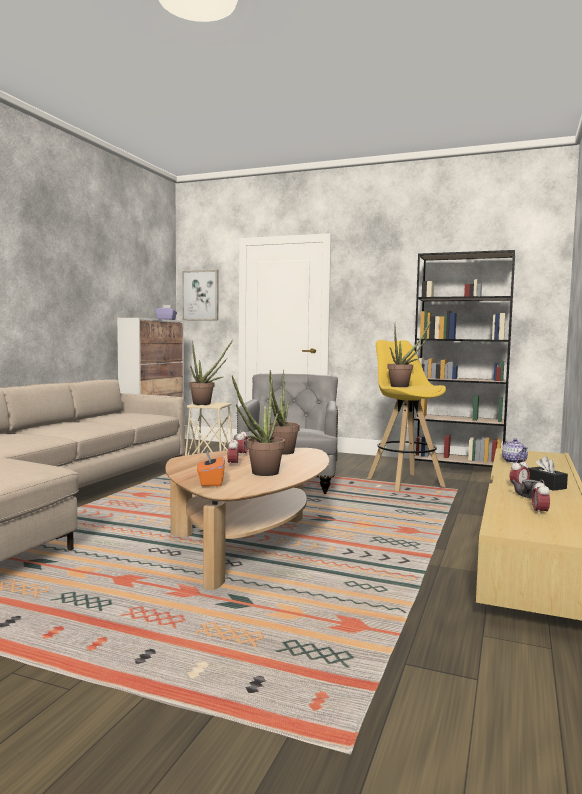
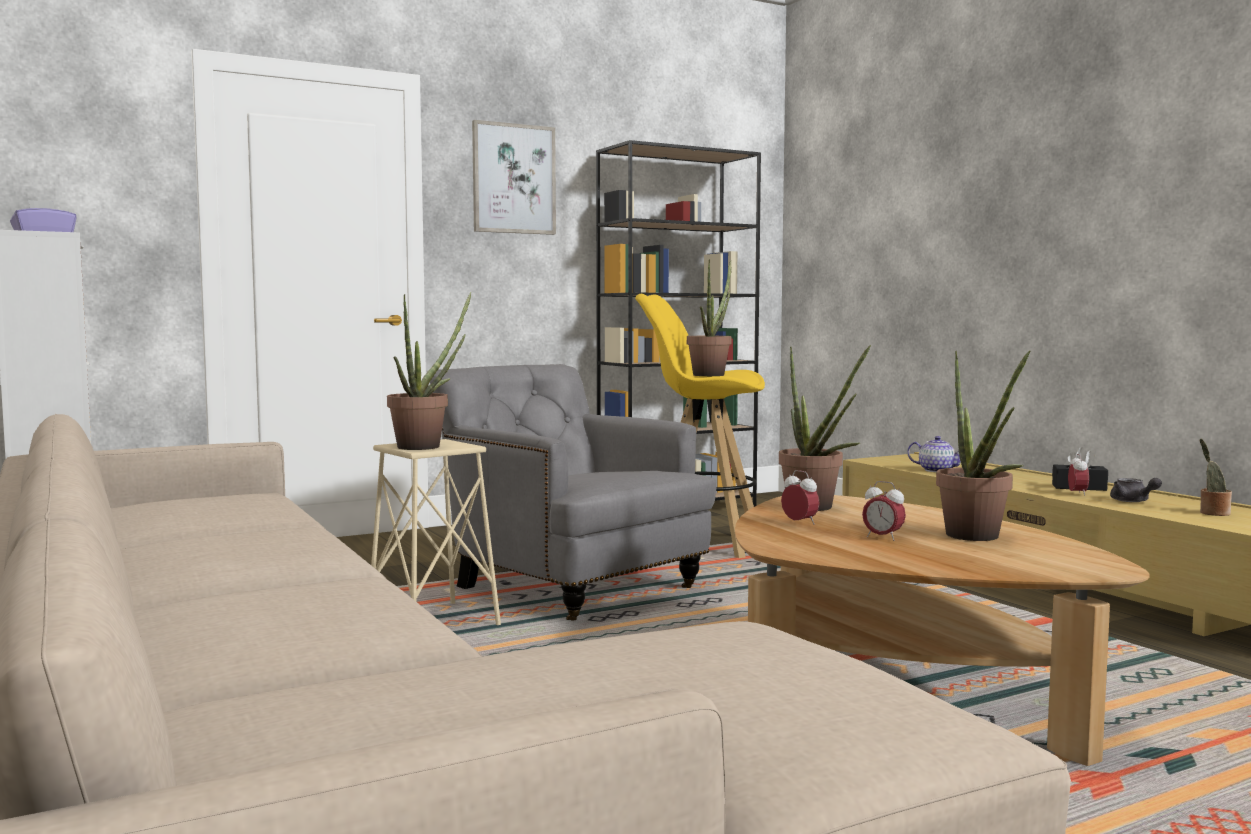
camera: 50 degrees left, 0 degrees up
(200, 295) = (77, 182): picture -> picture (513, 179)
(210, 482) = (1022, 565): orange tissue box -> none
(540, 513) = (1212, 513): alarm clock -> potted plant

